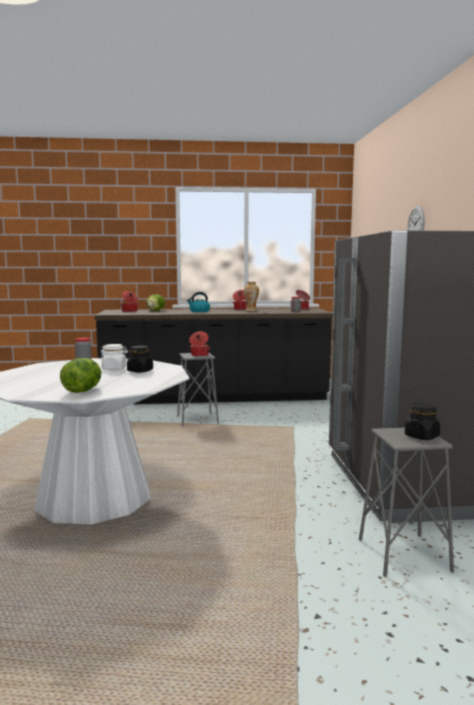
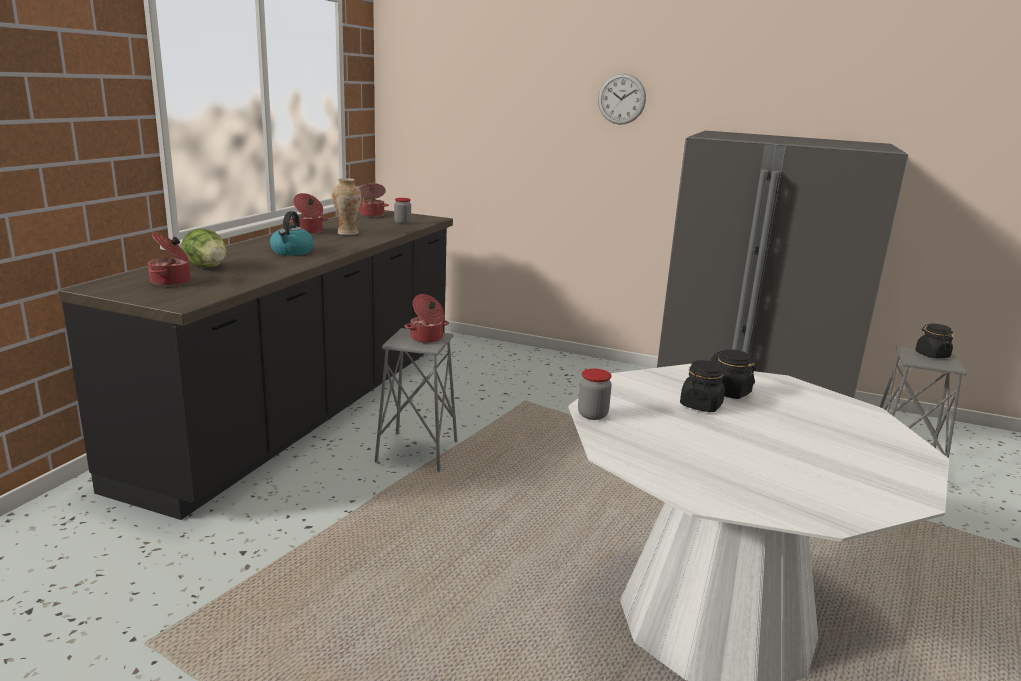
camera: 65 degrees left, 10 degrees up
(83, 391) = (878, 449): lettuce -> none
(114, 369) = (701, 405): white jar -> black jar

